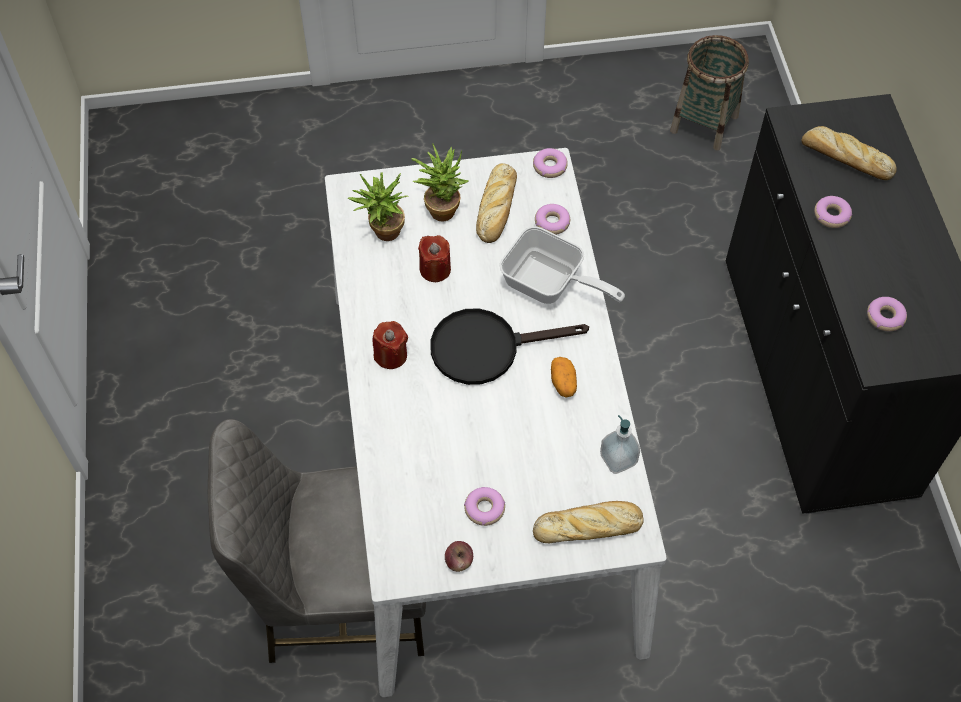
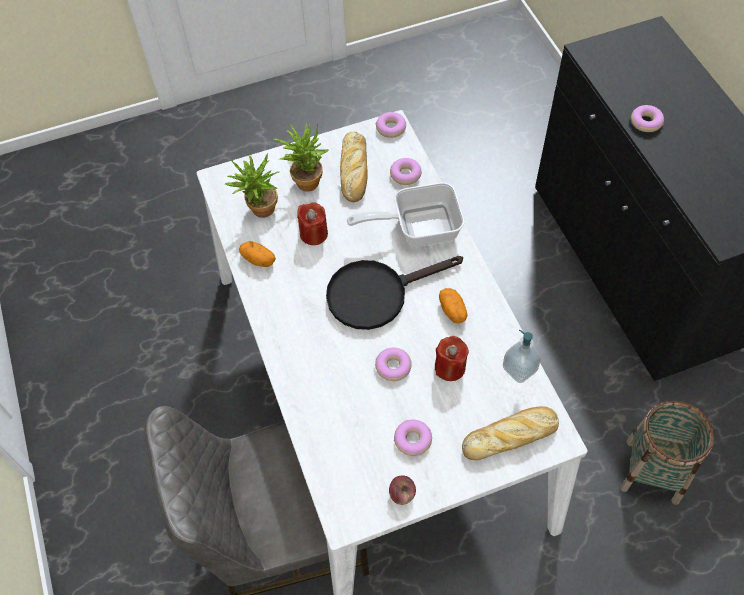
camera: 10 degrees left, 0 degrees up
(369, 286) = (258, 259): none -> potato
(391, 355) = (293, 317): red candle -> red candle (450, 367)
(549, 285) = (417, 228): frying pan -> frying pan turned 150 degrees clockwise
(704, 123) = (488, 83): basket -> basket (652, 471)
(844, 158) = (641, 74): bread -> none
(885, 317) = (718, 198): donut -> donut (393, 367)

